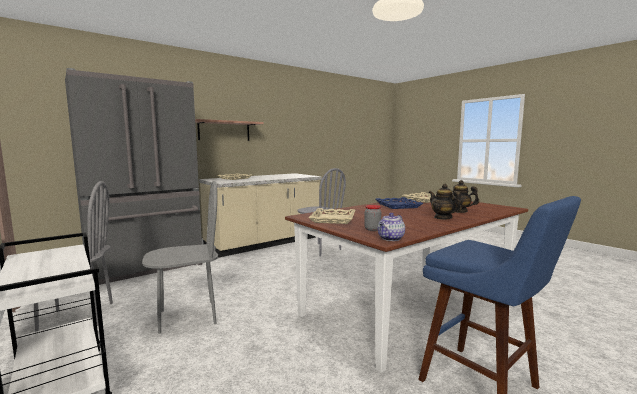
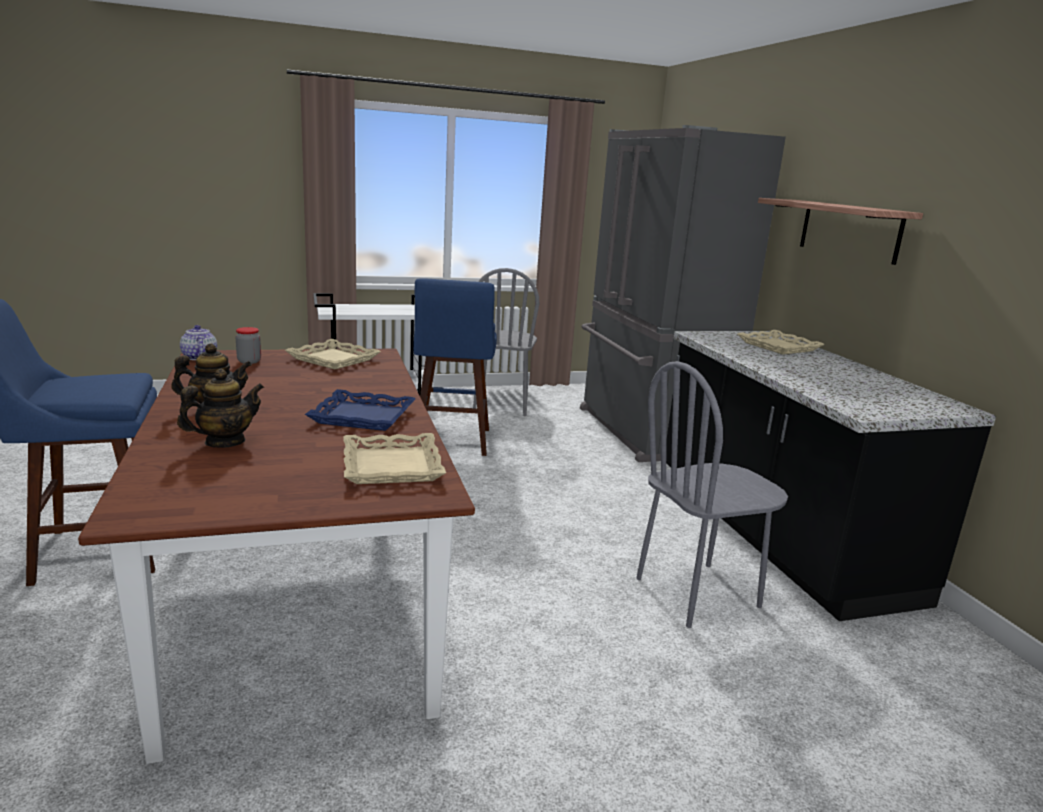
camera: 110 degrees right, 10 degrees up
(187, 316) = (451, 442): grey chair -> blue stool
(264, 243) = (775, 533): beige counter -> black counter

